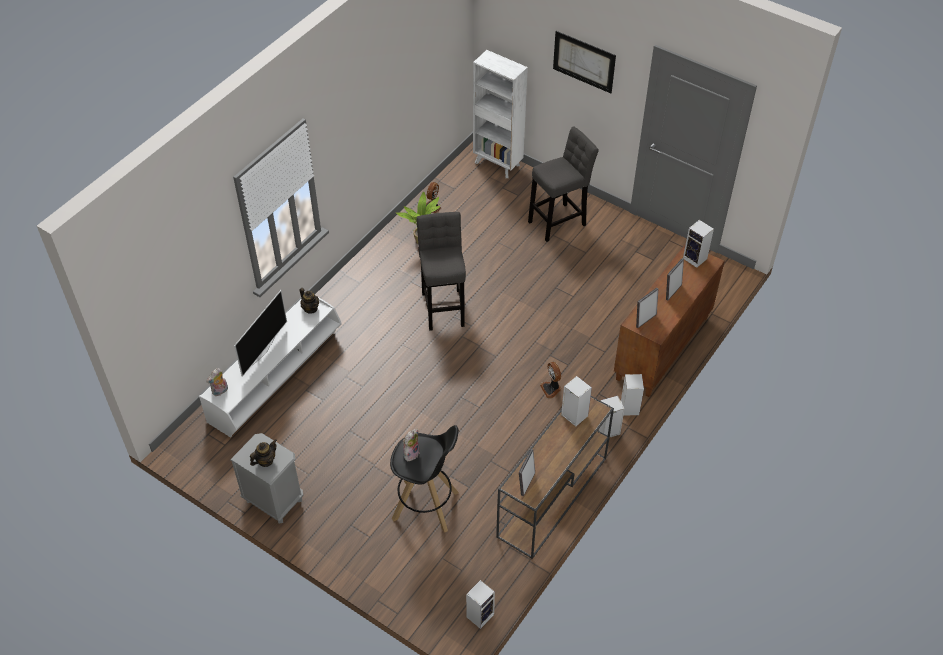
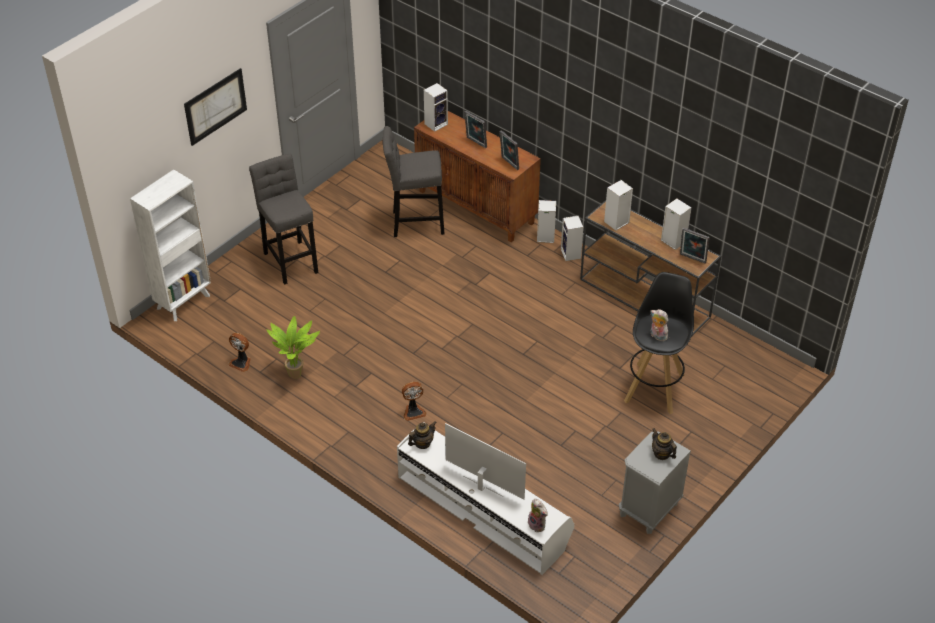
camera: 85 degrees left, 5 degrees down
(443, 307) = (398, 361): grey stool -> grey stool (414, 223)
(480, 615) = (769, 356): speaker -> speaker (672, 241)
(551, 388) = (518, 287): fan -> fan (413, 411)

